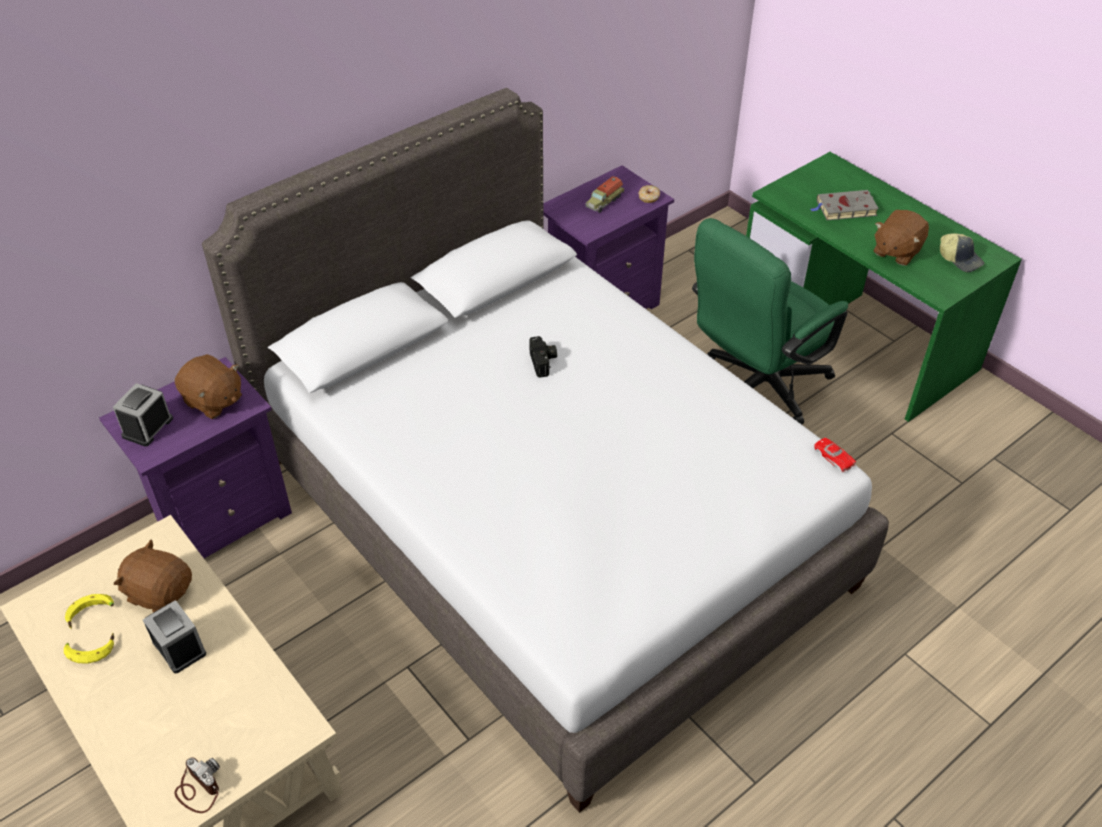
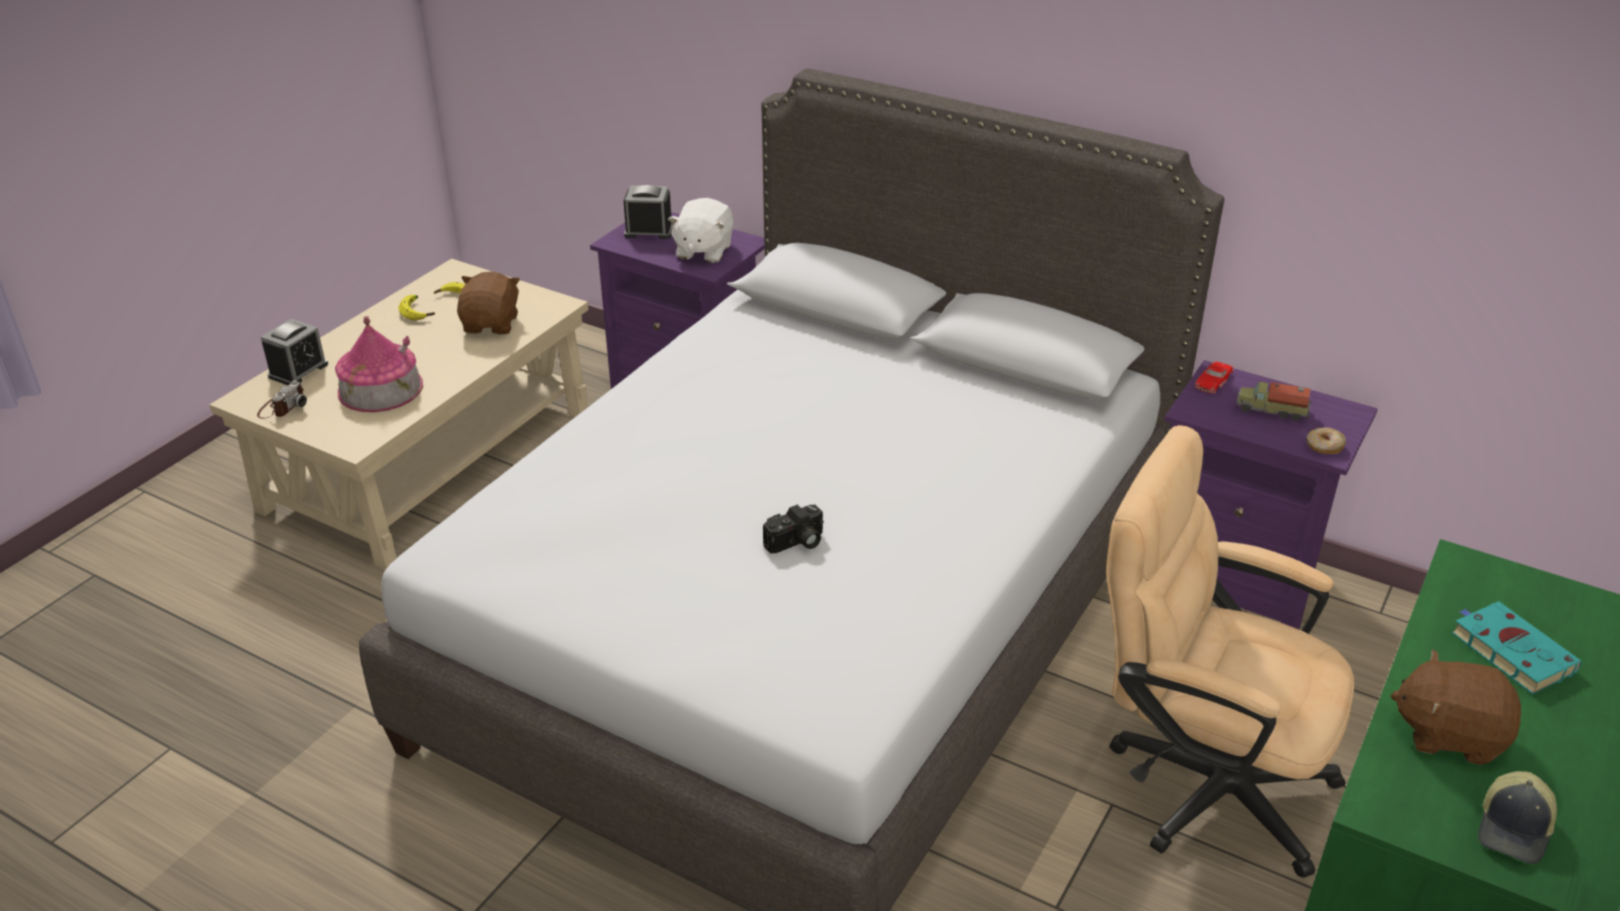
camera: 70 degrees right, 10 degrees down
(179, 648) = (432, 353): alarm clock -> alarm clock (298, 370)
(213, 401) = (703, 251): brown plush toy -> white plush toy
(217, 698) = (380, 388): none -> toy house
(544, 362) = (897, 430): camera -> camera (796, 543)
(755, 388) = (1200, 781): green office chair -> beige office chair
(834, 457) = (873, 726): red toy car -> red toy car (1213, 381)
(844, 209) = (1509, 650): grey book -> turquoise book

